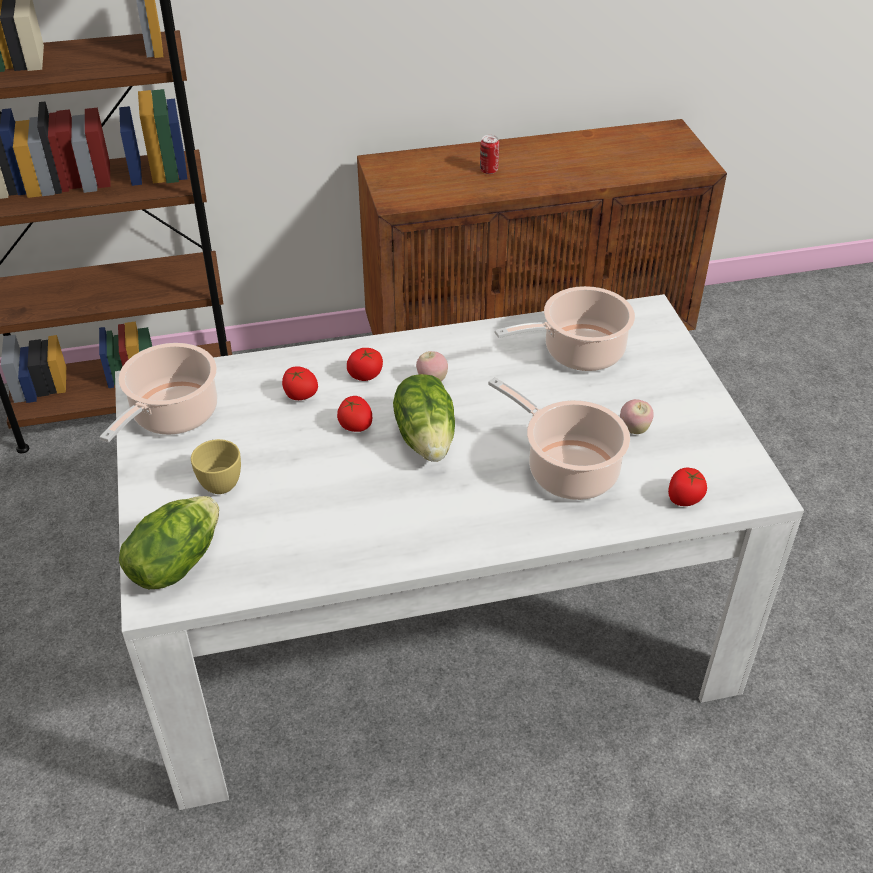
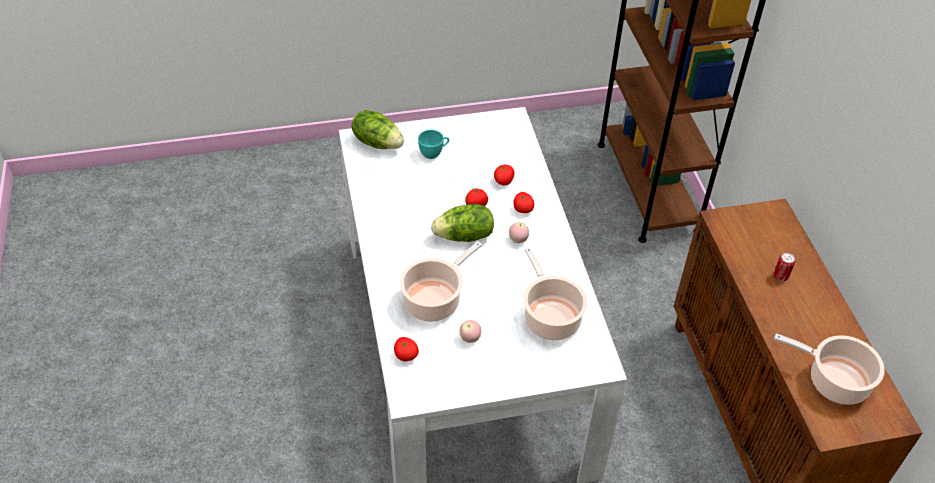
camera: 90 degrees right, 5 degrees up
(172, 416) = (486, 131): cooking pot -> cooking pot (833, 381)
(219, 480) = (434, 153): yellow cup -> turquoise cup

